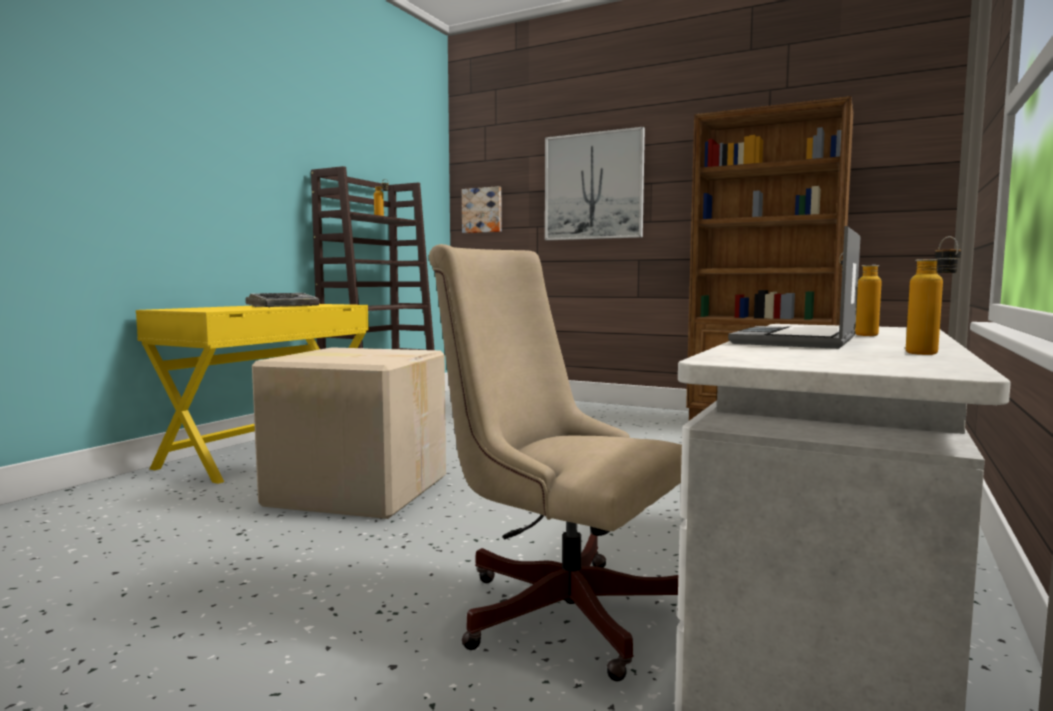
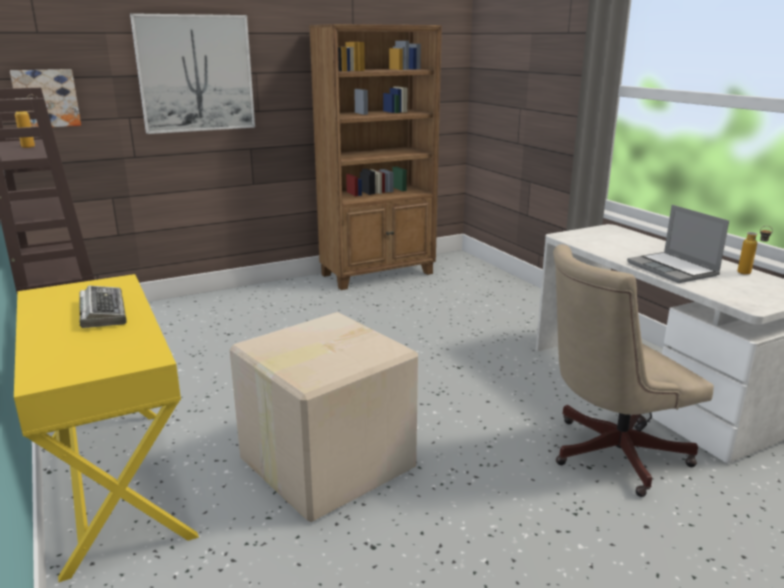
camera: 55 degrees left, 15 degrees up
(856, 335) = (645, 249): bottle -> none

